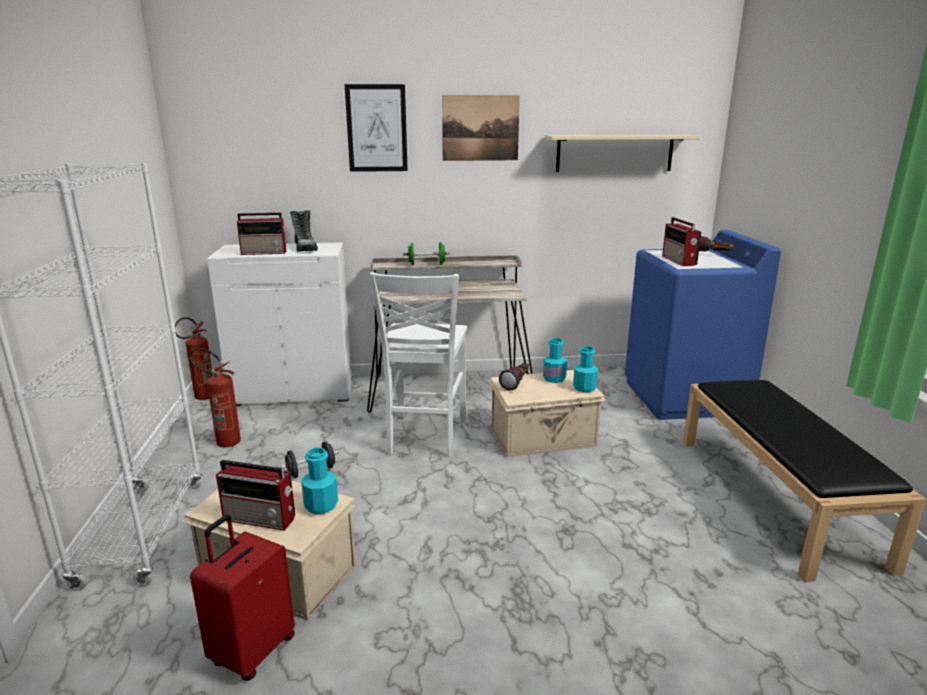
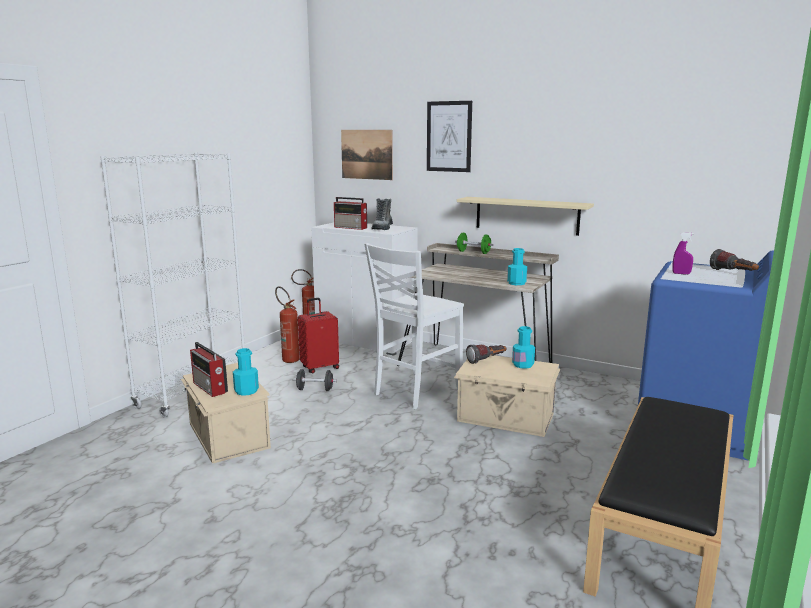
camera: 35 degrees right, 5 degrees down
(252, 651) = (170, 465): red suitcase -> red suitcase (319, 367)
(480, 128) = (532, 137): picture -> picture (366, 154)
(584, 388) = (539, 377): turquoise bottle -> turquoise bottle (516, 283)
(614, 153) = (665, 162): beige shelf -> beige shelf (526, 215)
(679, 261) = (681, 273): radio -> purple spray bottle

